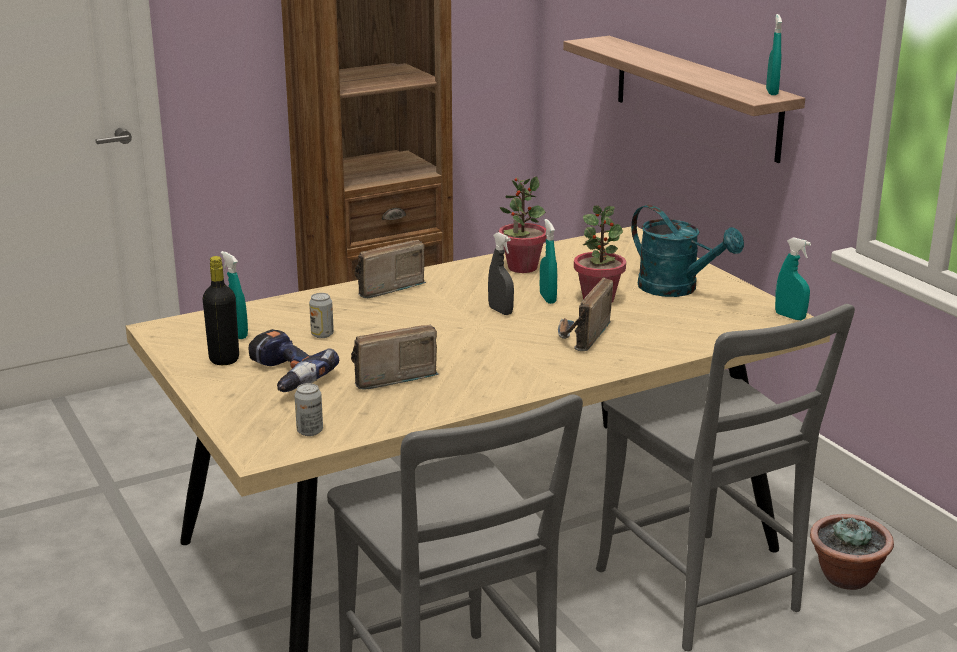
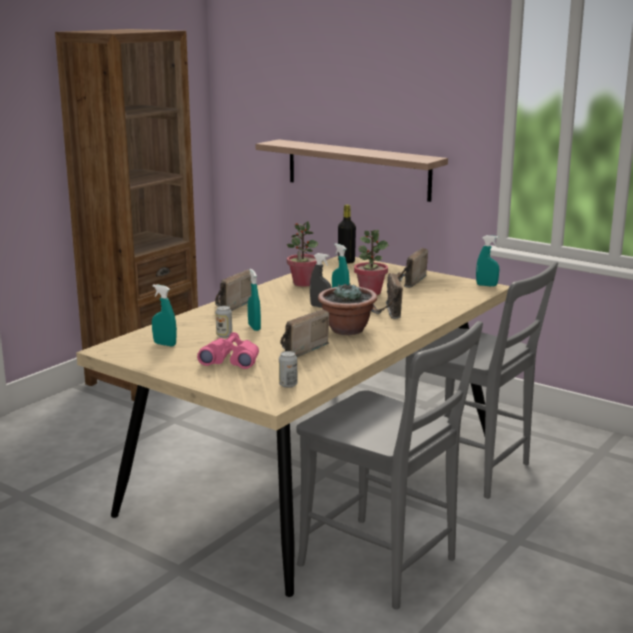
camera: 25 degrees left, 5 degrees down
(224, 359) = (176, 358): black bottle -> black bottle (346, 261)
(284, 377) = (231, 361): power drill -> pink binoculars
(677, 289) = (408, 281): turquoise watering can -> radio
(772, 92) = (426, 157): turquoise spray bottle -> turquoise spray bottle (254, 327)
(846, 578) = (537, 442): potted plant -> potted plant (347, 330)

